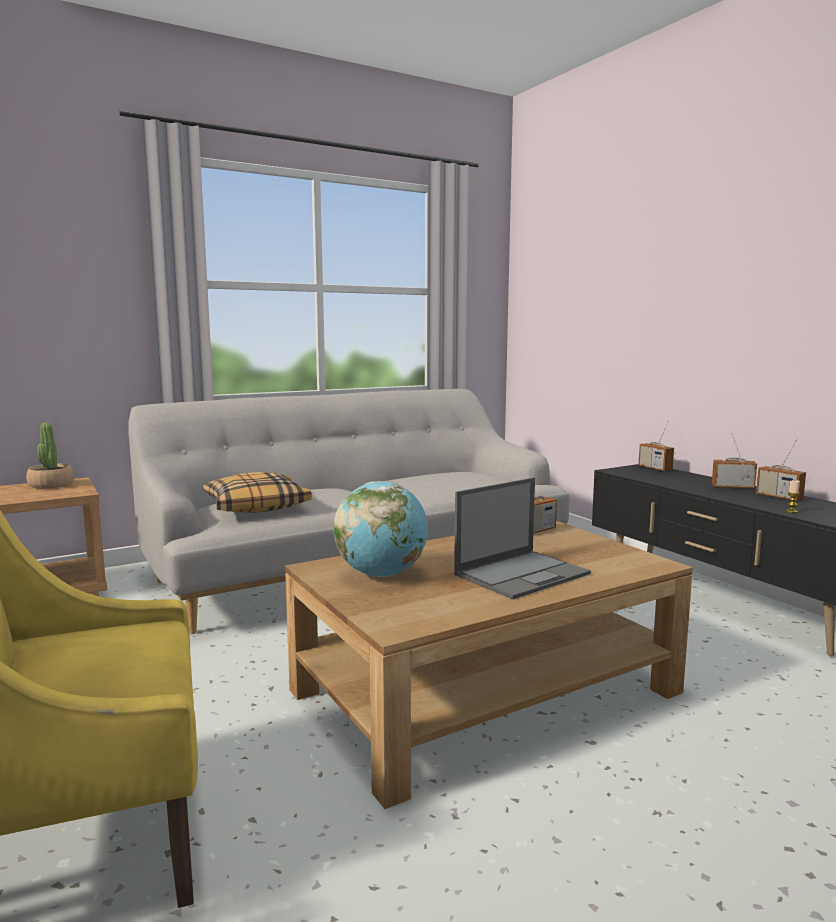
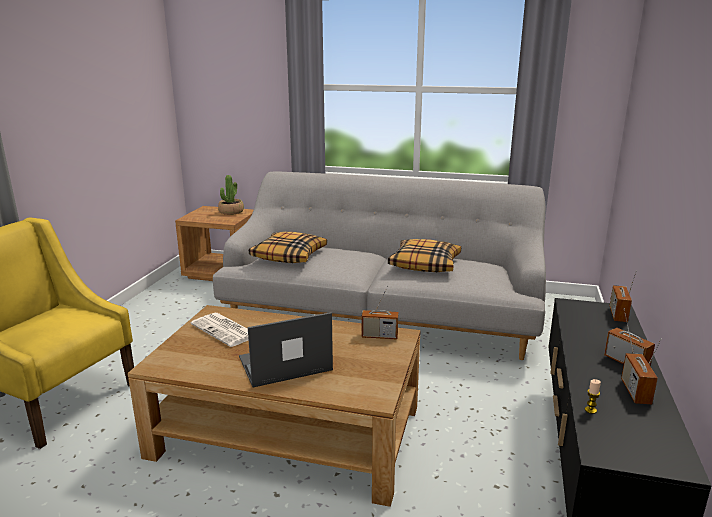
camera: 45 degrees right, 10 degrees up
(381, 574) = (226, 330): globe -> newspaper
(420, 481) = (425, 264): none -> pillow
(522, 574) = (284, 364): laptop -> laptop turned 150 degrees clockwise

